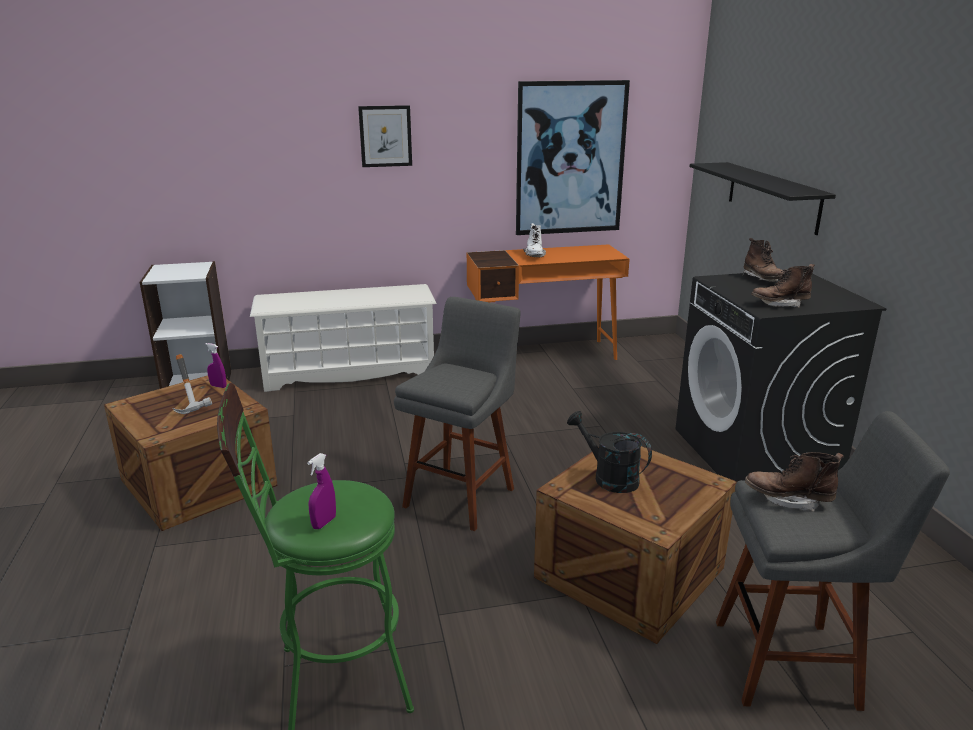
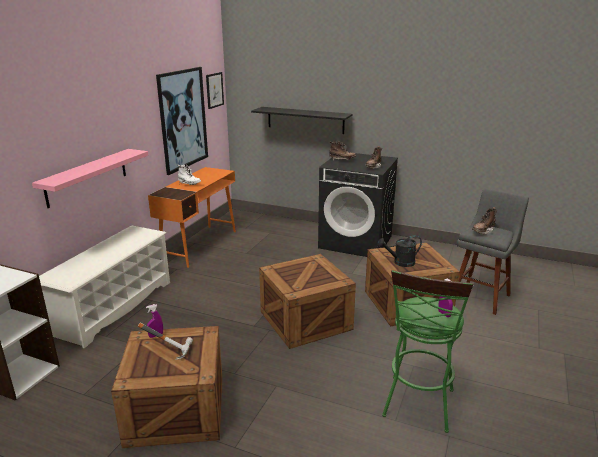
camera: 55 degrees left, 0 degrees up
(361, 199) = (87, 177): none -> pink shelf
(385, 136) = (95, 126): picture -> picture (214, 90)
(462, 494) = (306, 319): grey stool -> crate

